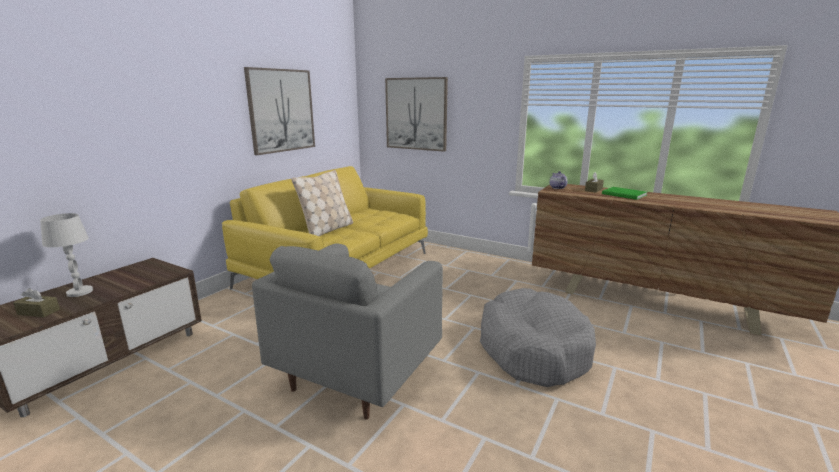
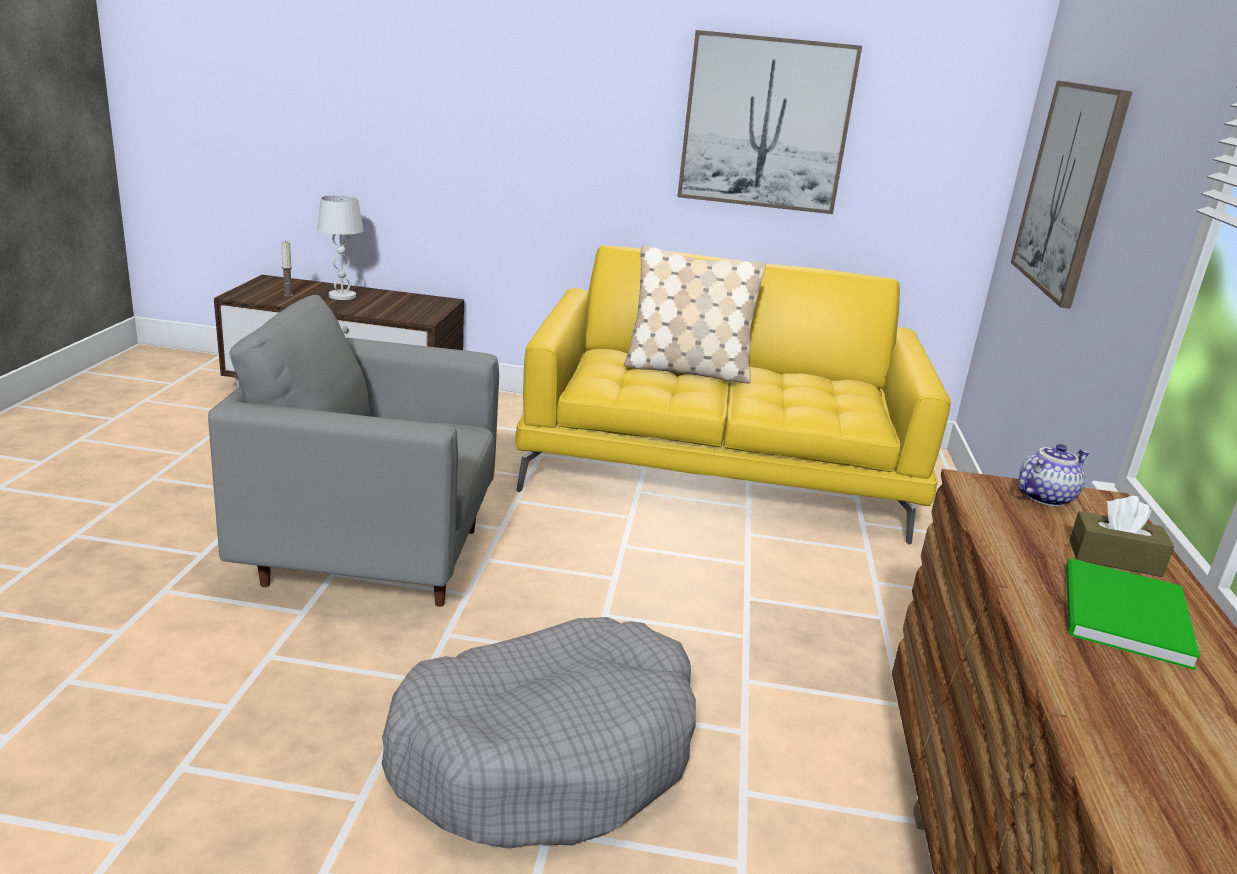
camera: 65 degrees right, 5 degrees up
(38, 312) = (288, 295): brown tissue box -> candle

